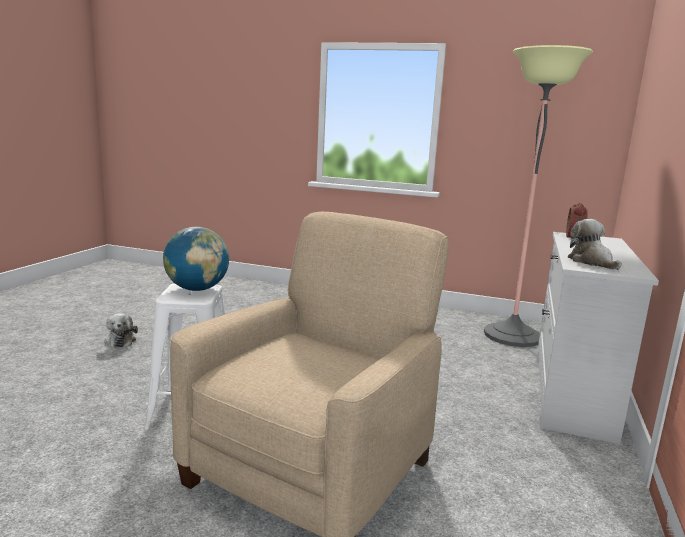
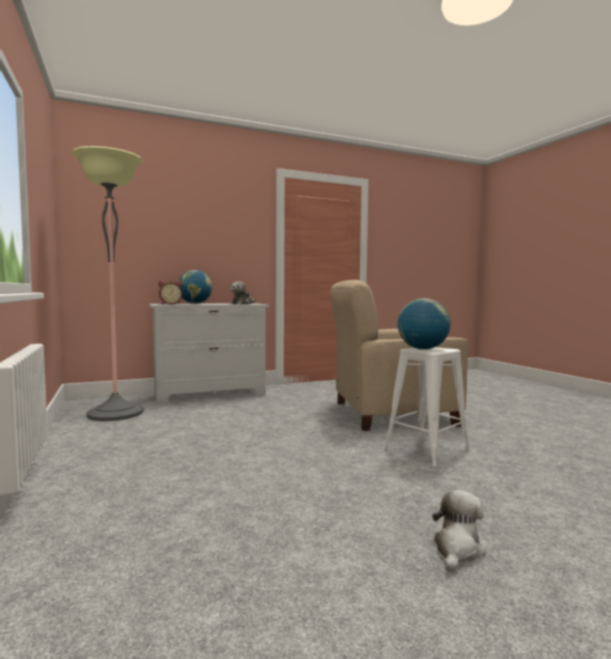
camera: 130 degrees left, 10 degrees down
(608, 248) = (195, 303): none -> globe

